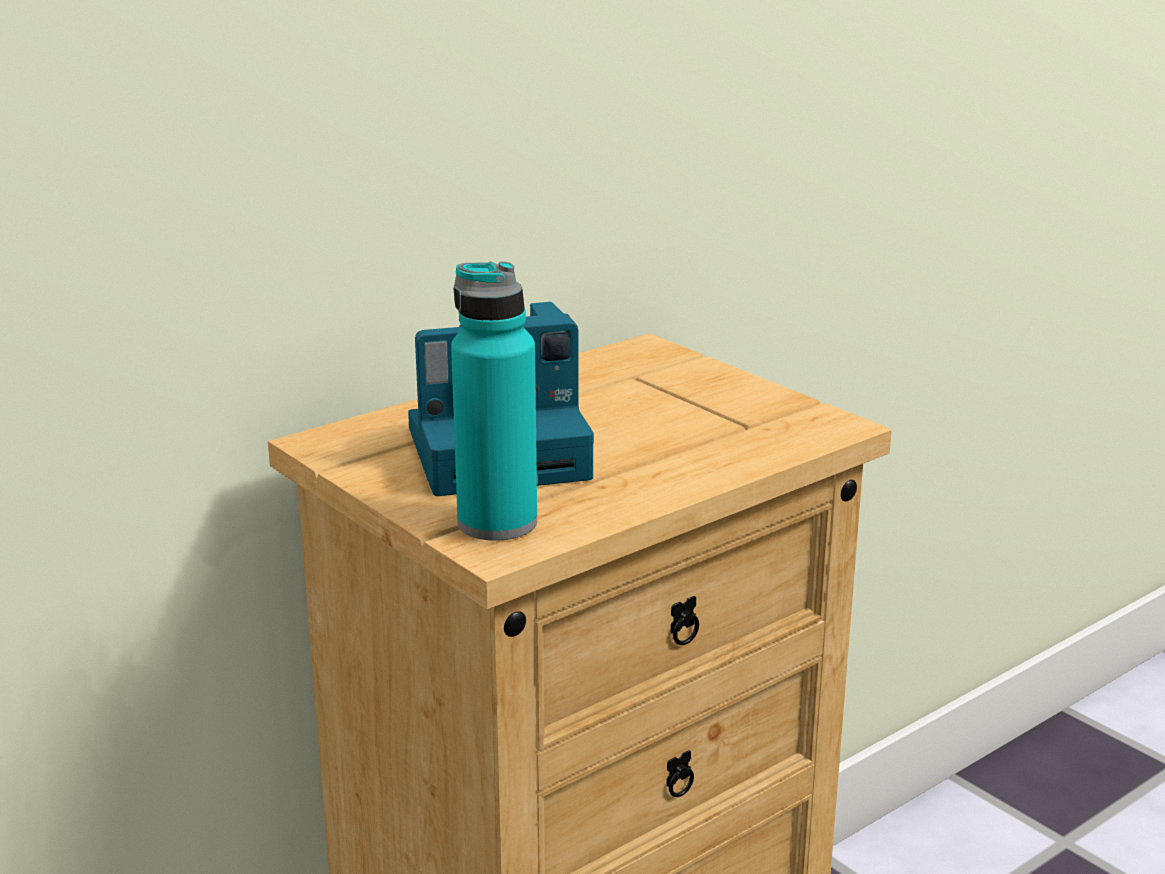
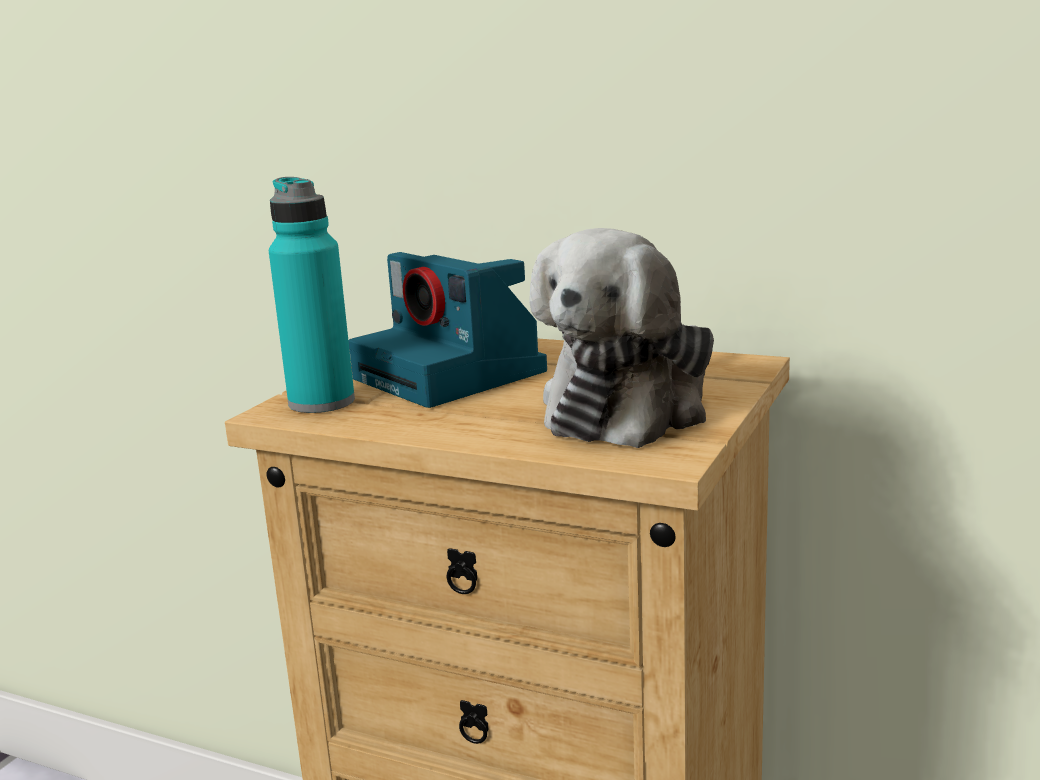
camera: 65 degrees right, 5 degrees down
(704, 409) = (631, 407): none -> plush toy

